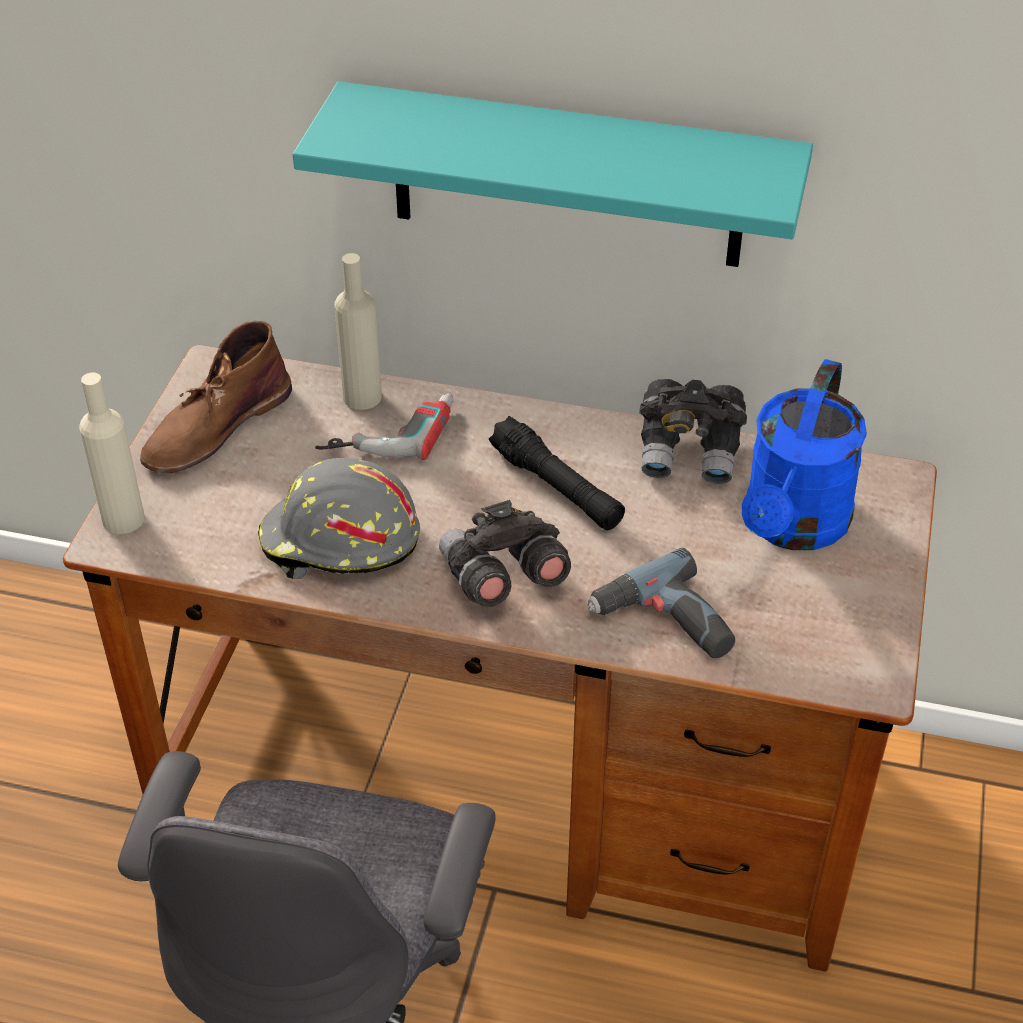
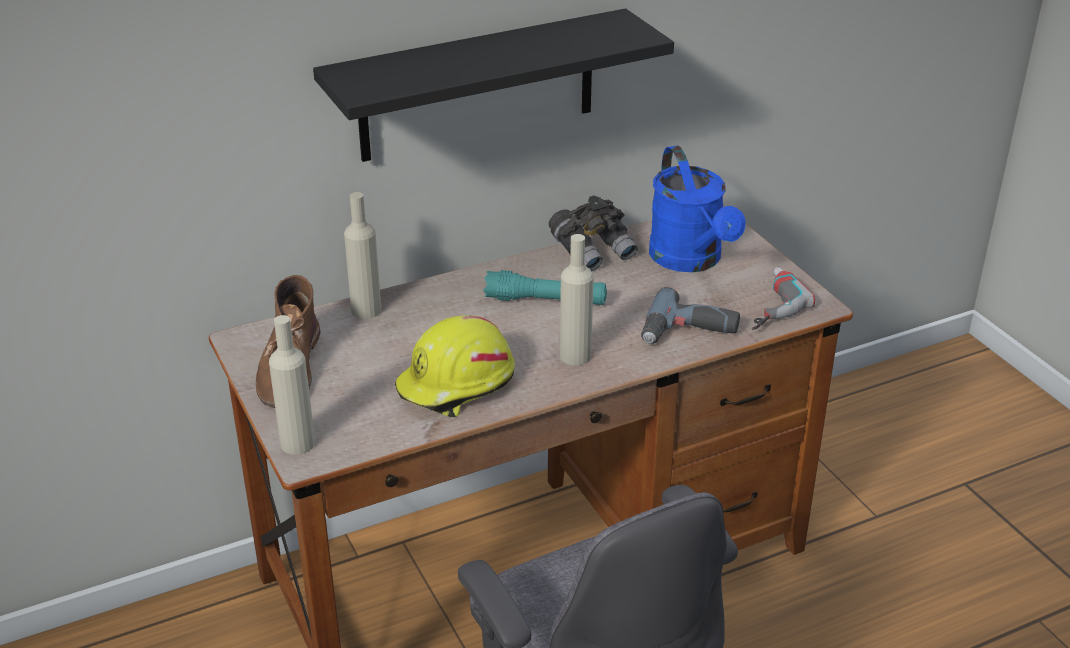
camera: 40 degrees left, 10 degrees down
(340, 542) = (457, 385): grey hard hat -> yellow hard hat
(388, 430) = (407, 319): power drill -> power drill (766, 304)
(501, 578) = (575, 356): grey binoculars -> beige bottle
(557, 487) = (545, 300): black flashlight -> turquoise flashlight
(567, 177) = (477, 86): turquoise shelf -> black shelf

